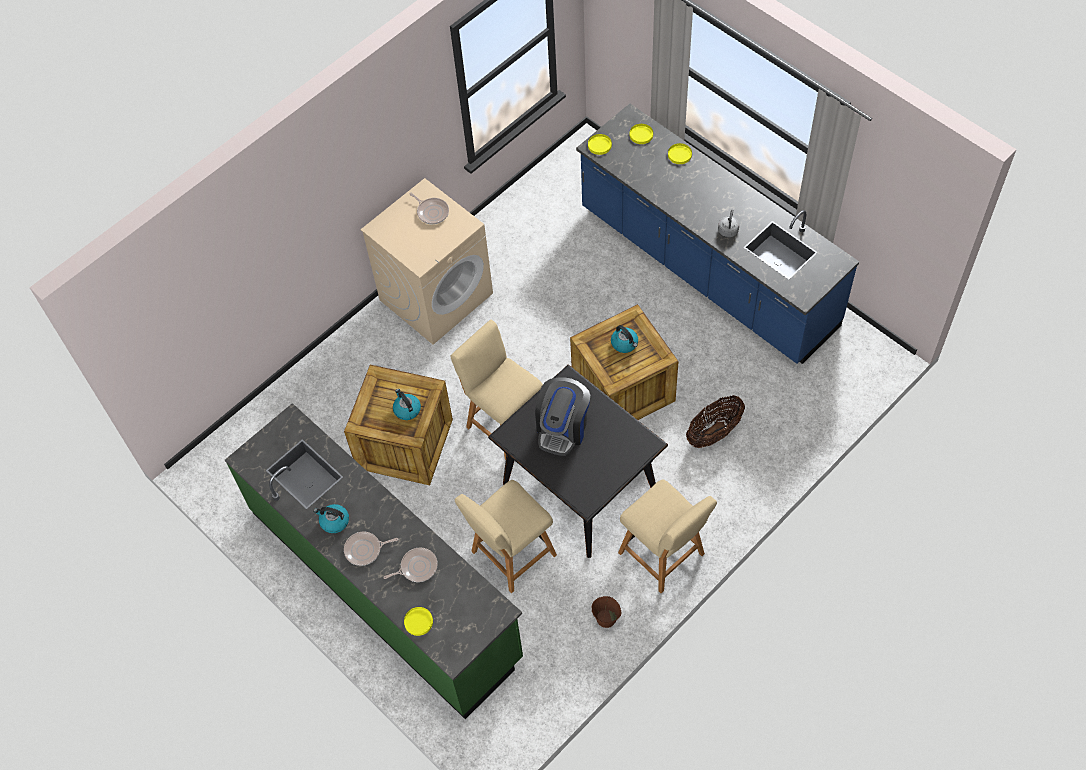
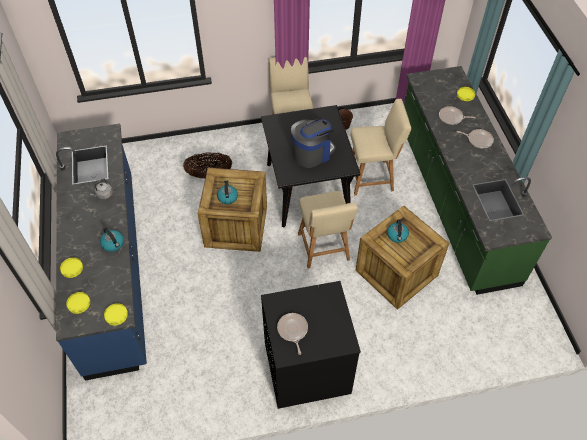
camera: 150 degrees left, 5 degrees down
(334, 521) = (490, 163): kettle -> kettle (113, 244)
(436, 296) = (306, 368): beige washing machine -> black washing machine

